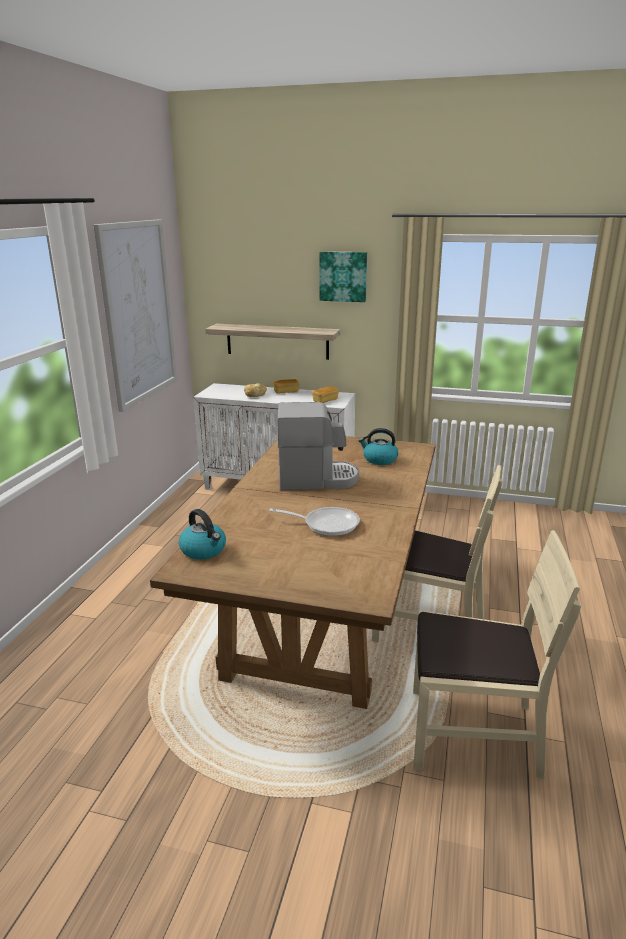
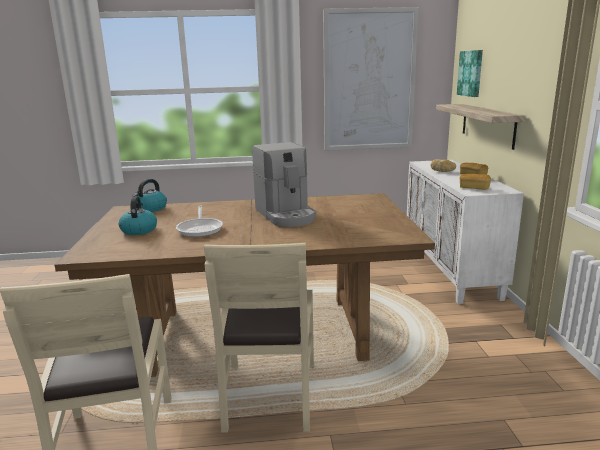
camera: 70 degrees right, 5 degrees down
(343, 276) = (535, 52): picture -> picture (471, 73)
(379, 459) = (354, 227): kettle -> kettle (139, 230)

